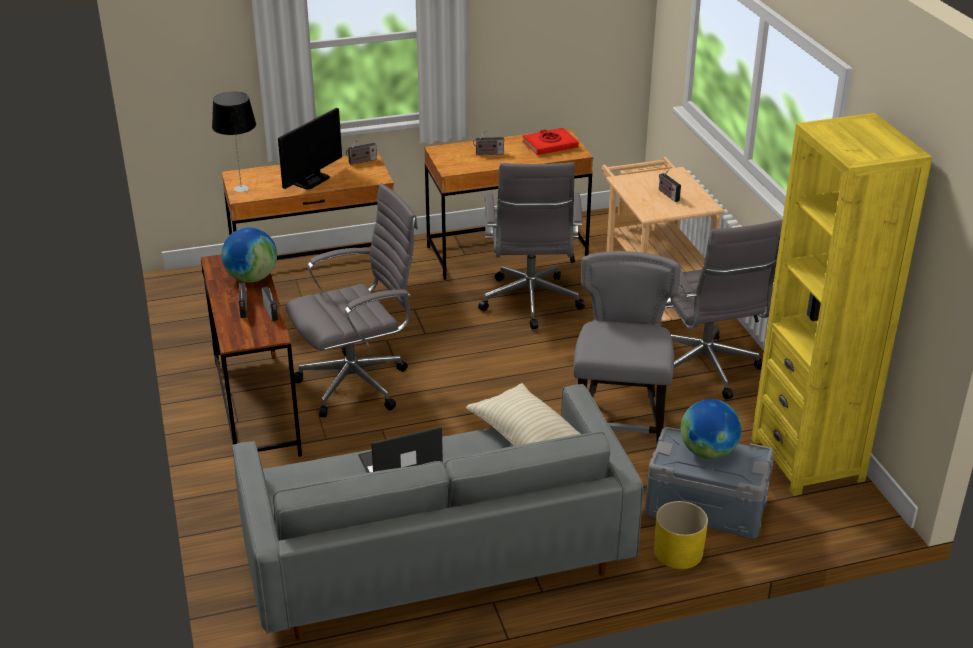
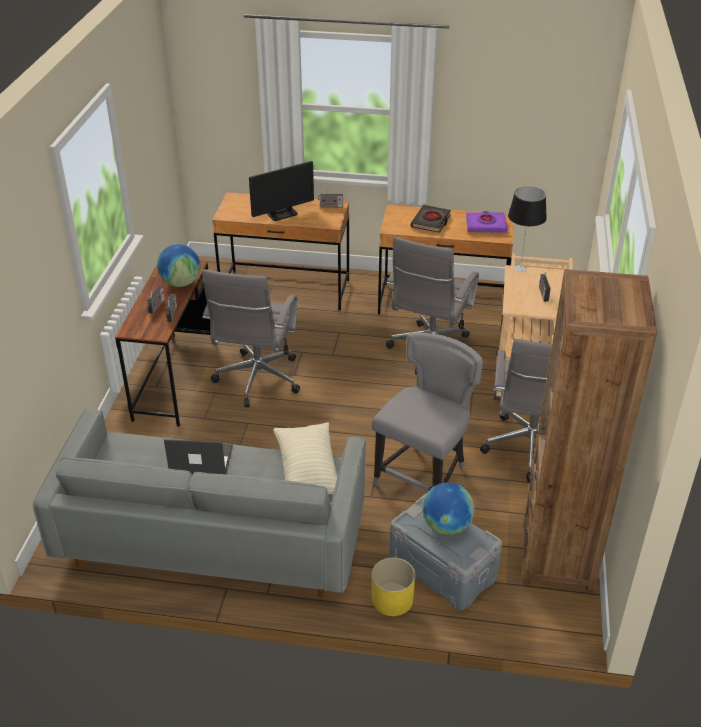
camera: 25 degrees right, 5 degrees up
(240, 188) = (228, 209): table lamp -> table lamp (520, 268)
(358, 384) = (257, 381): grey office chair -> grey office chair turned 105 degrees clockwise
(488, 153) = (431, 222): radio -> black book
(550, 145) = (486, 225): red book -> purple book
(807, 459) = (558, 556): yellow bookcase -> brown bookcase

